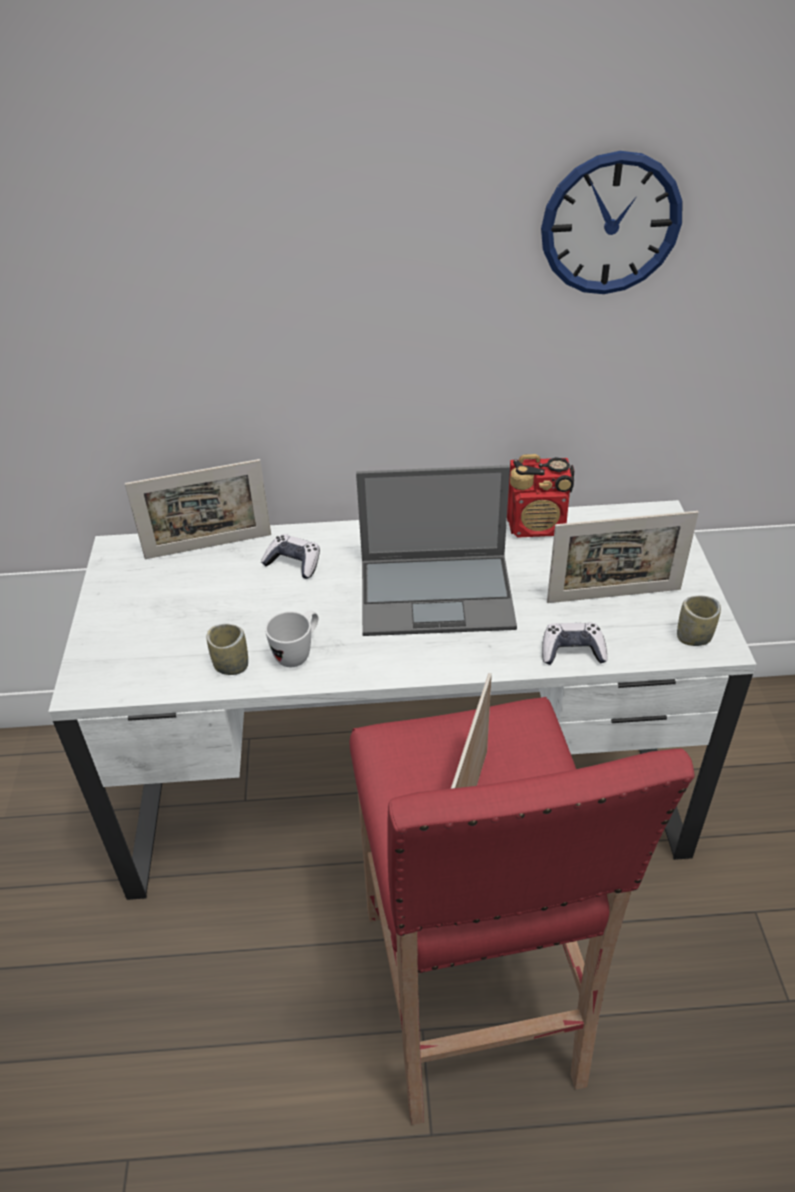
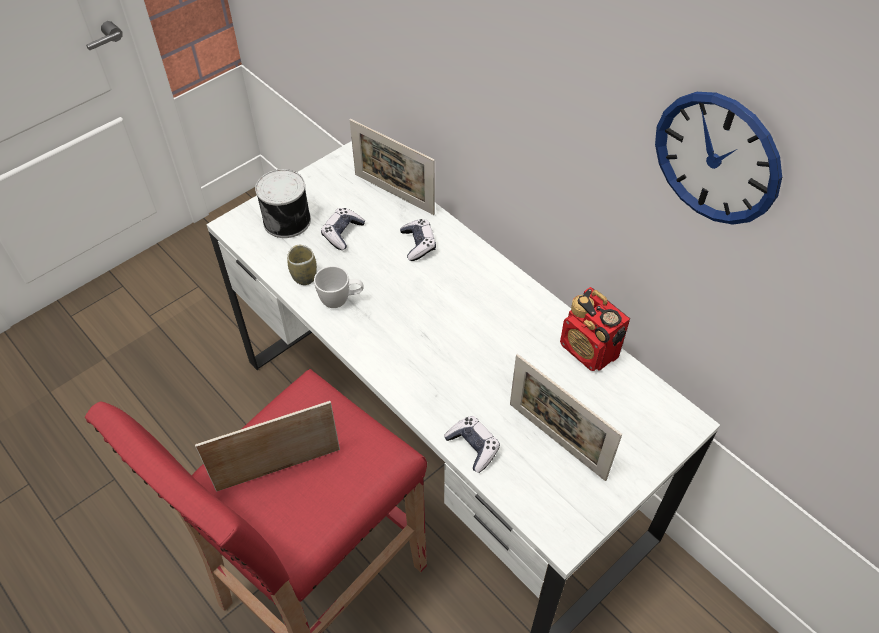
camera: 50 degrees right, 10 degrees up
(137, 639) = (288, 220): none -> can
(210, 607) = (342, 233): none -> game controller
(438, 593) = (460, 336): laptop -> none
(693, 637) = (557, 516): cup -> none

